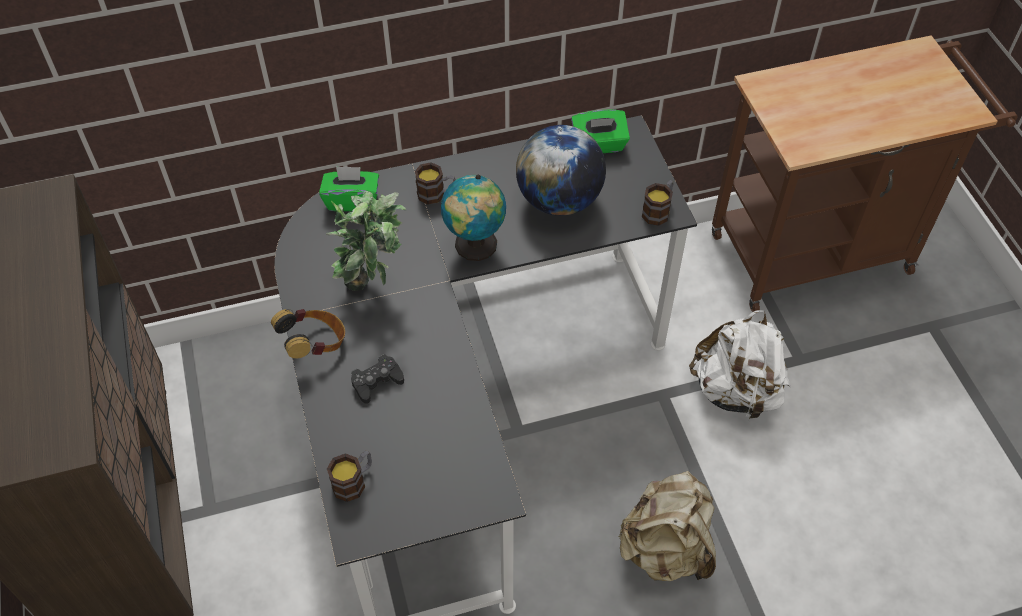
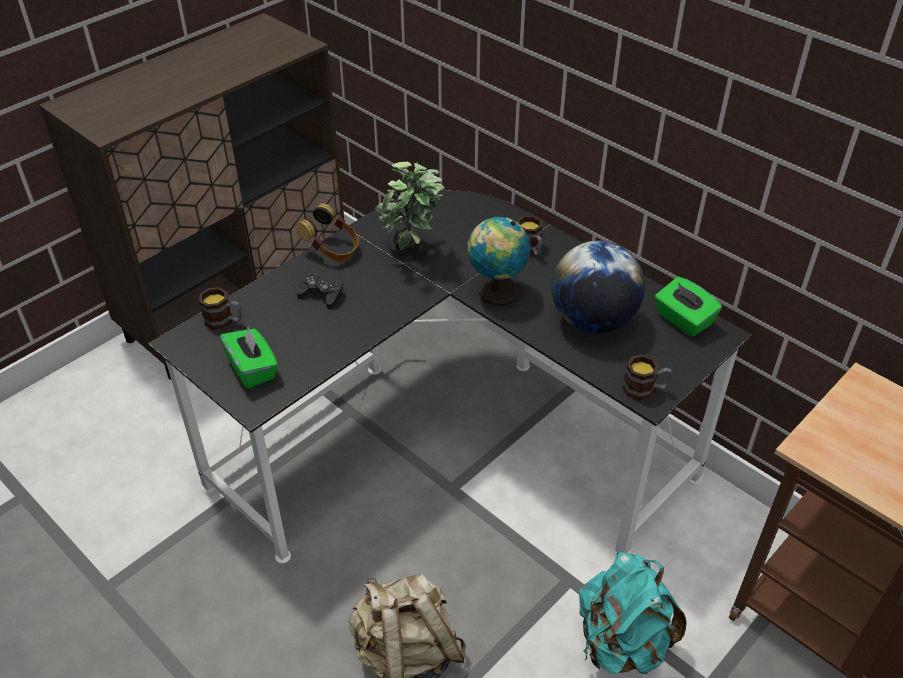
camera: 60 degrees right, 10 degrees down
(352, 200) = (482, 211): green tissue box -> green tissue box (252, 369)
(736, 391) = (621, 642): white backpack -> turquoise backpack

